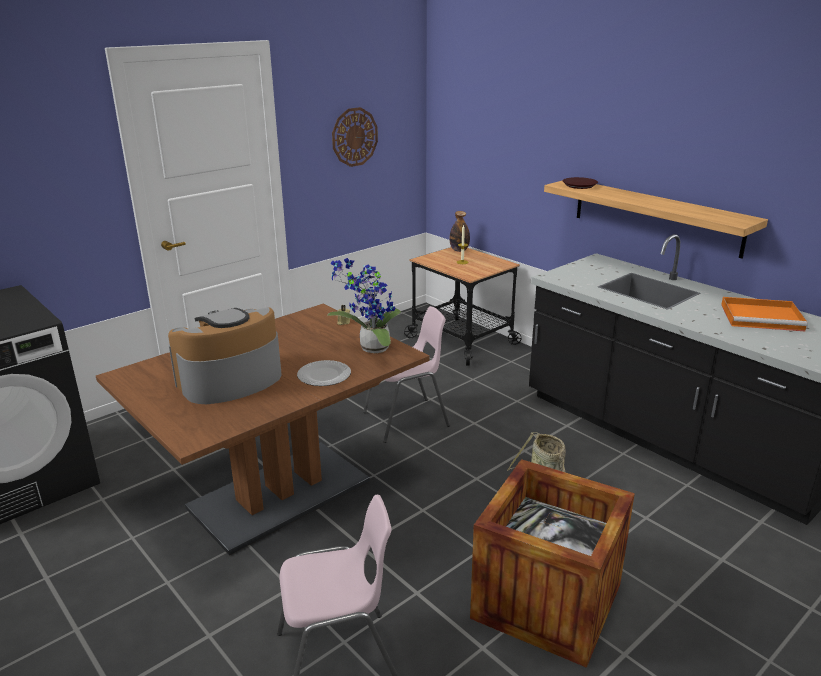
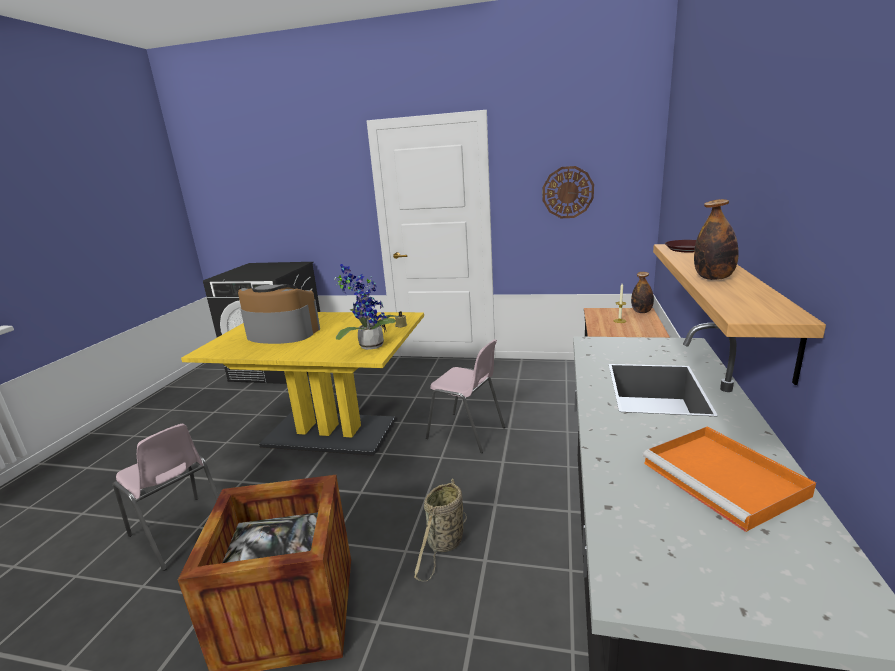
camera: 55 degrees right, 5 degrees down
(280, 494) = (329, 433): brown dining table -> yellow dining table
(324, 375) = (313, 349): plate -> none
(661, 204) = (713, 278): none -> bottle

